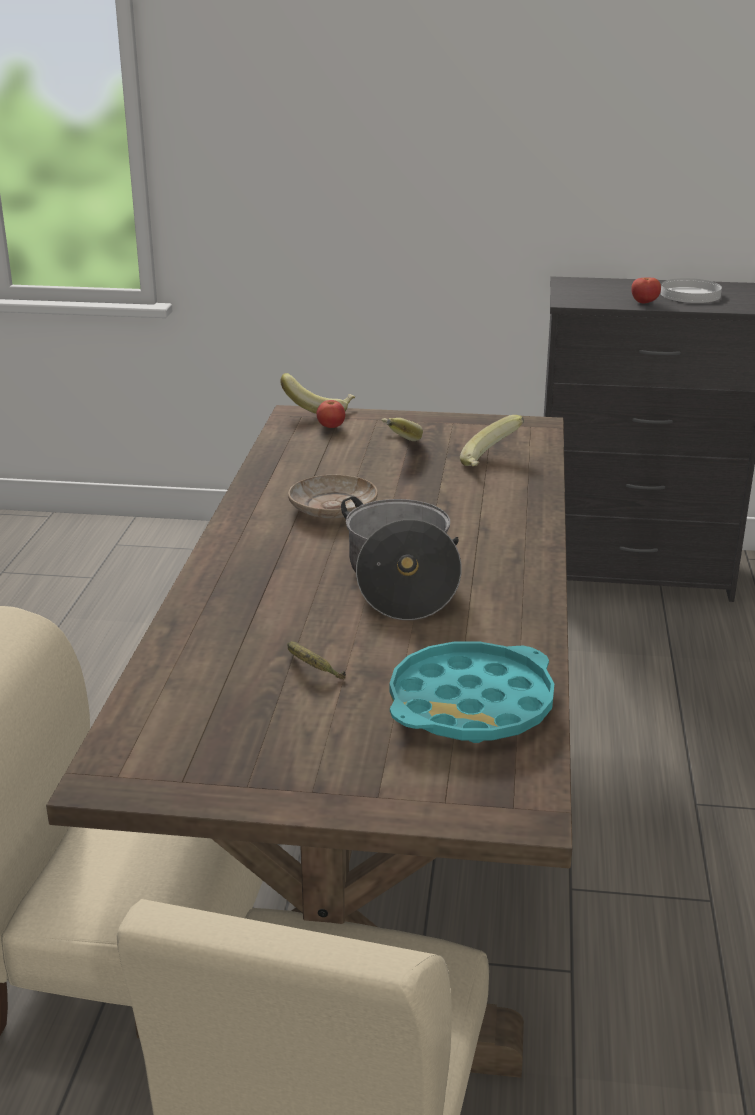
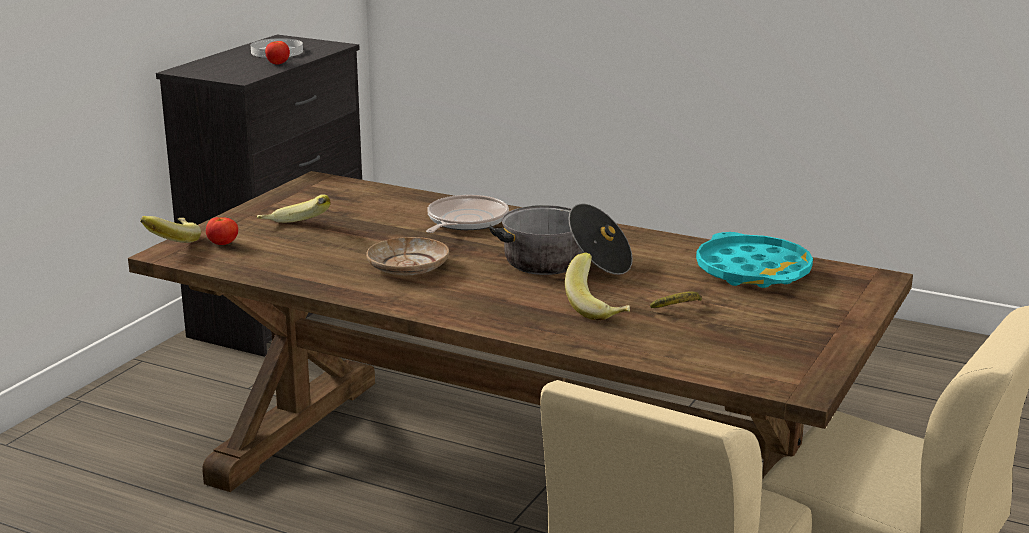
camera: 70 degrees left, 5 degrees down
(485, 509) = (465, 221): none -> frying pan
(491, 463) = (377, 205): banana -> banana (599, 308)

